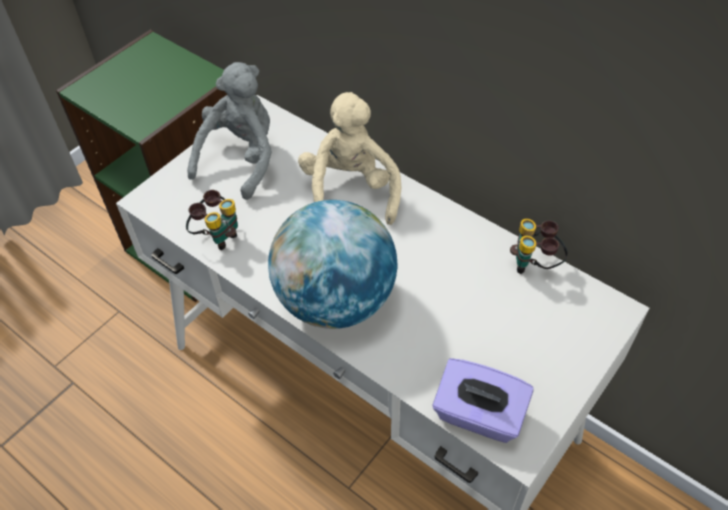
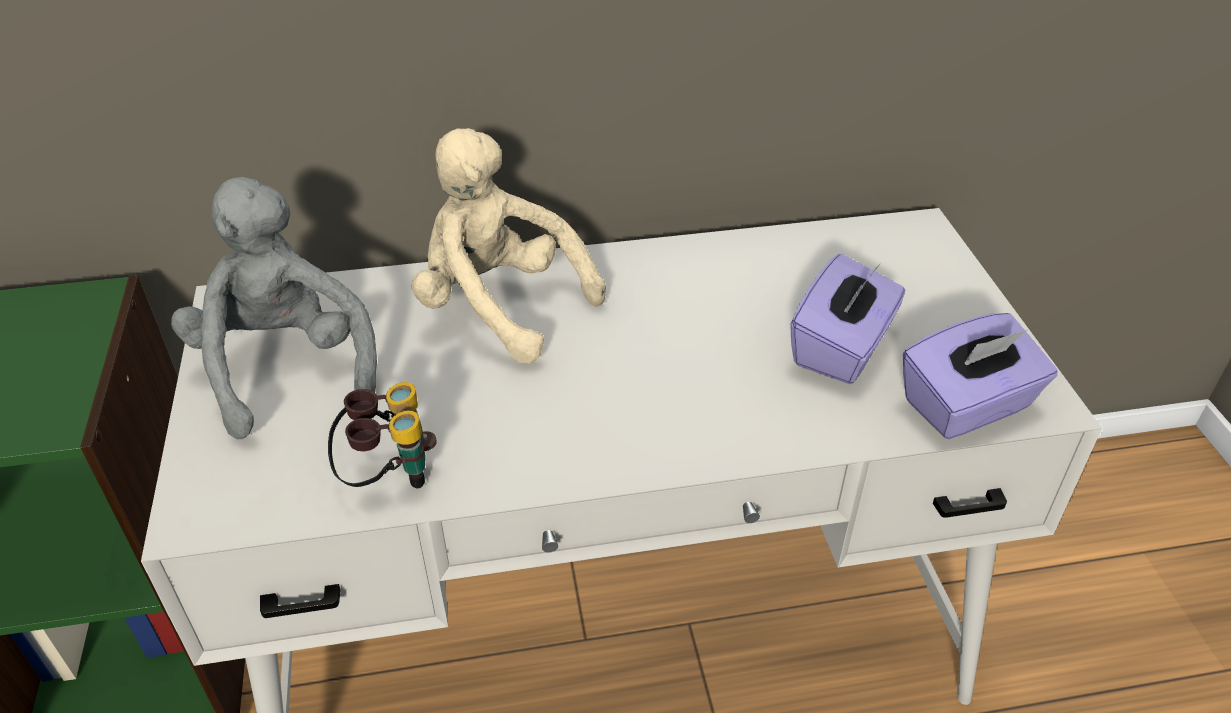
camera: 50 degrees left, 10 degrees down
(335, 300) = (659, 423): globe -> none
(465, 336) = (842, 348): none -> purple tissue box
(535, 265) = (798, 241): binoculars -> none

